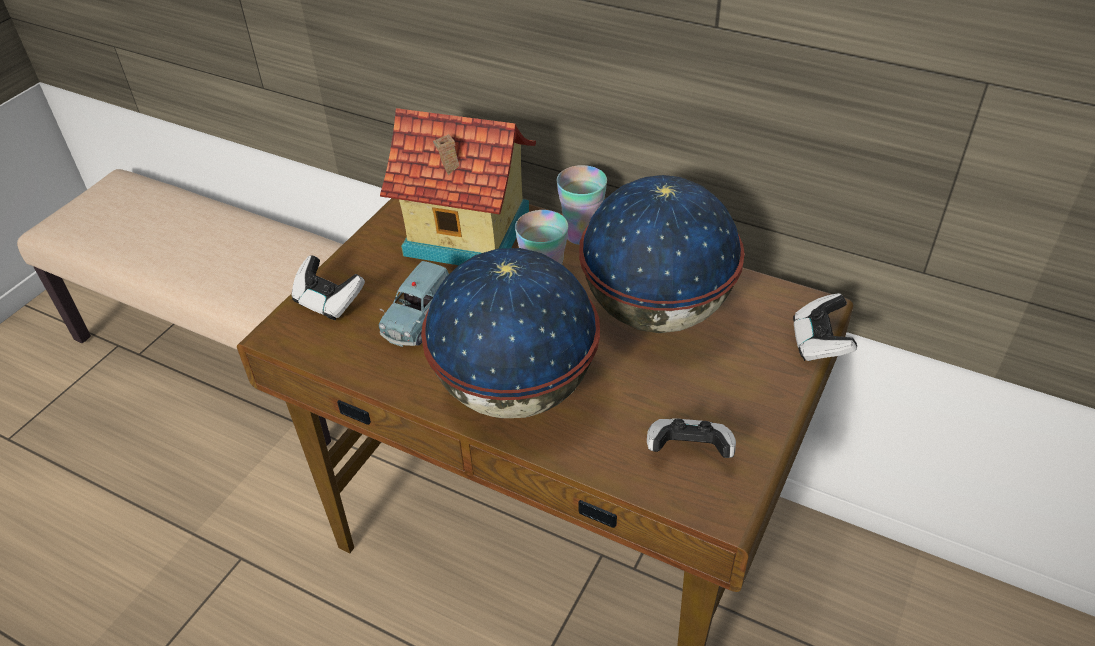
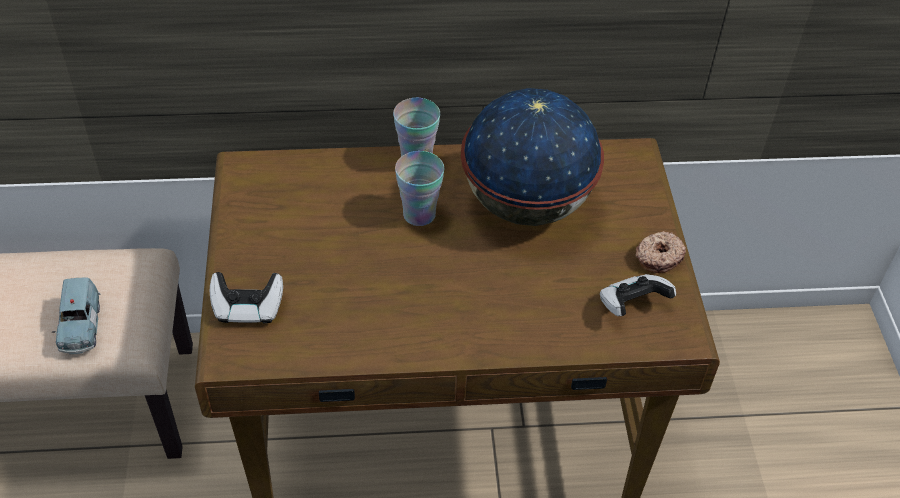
camera: 35 degrees left, 5 degrees up
(418, 320) = (343, 292): blue toy car -> blue toy car (80, 327)
(467, 235) = (318, 197): toy house -> none
(514, 390) = (471, 316): globe -> none
(758, 416) = (658, 257): none -> donut
(819, 343) = (658, 182): game controller -> none

